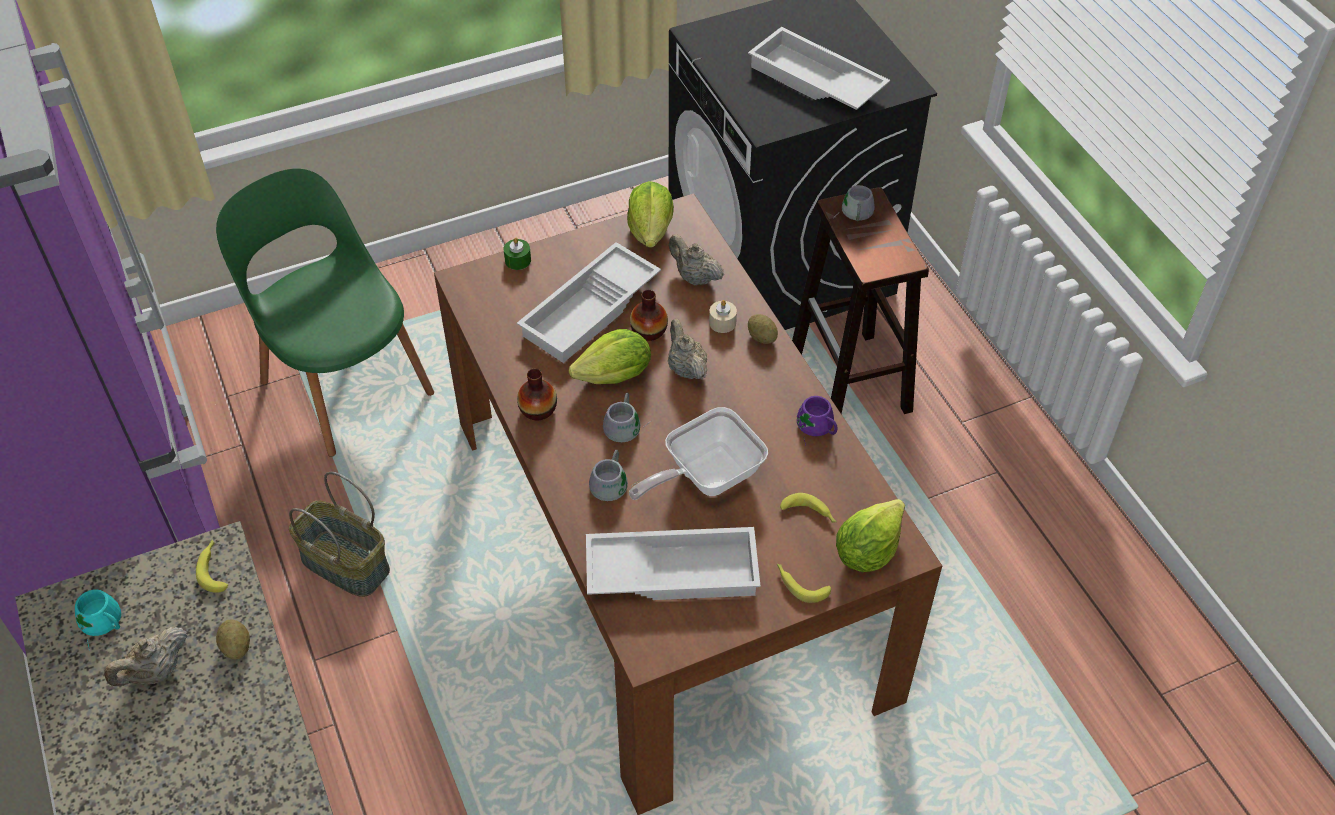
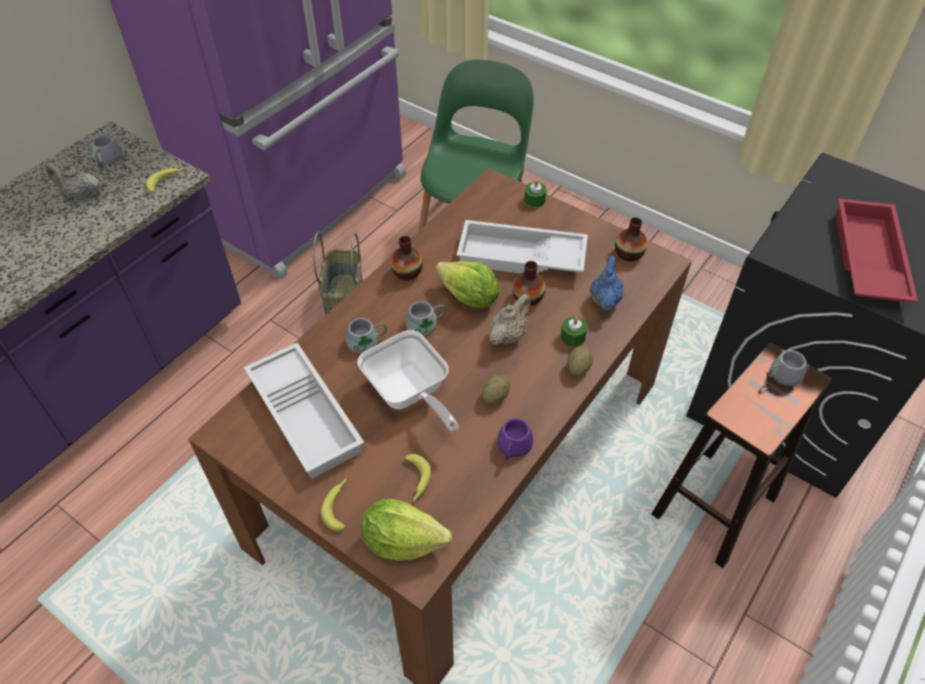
camera: 60 degrees right, 0 degrees up
(101, 625) = (104, 159): turquoise mug -> grey mug
(236, 647) = (112, 218): potato -> potato (495, 396)
(651, 230) = (628, 253): lettuce -> vase
(694, 277) = (604, 299): beige teapot -> blue teapot
(705, 477) = (409, 395): frying pan -> frying pan turned 150 degrees counterclockwise
(722, 322) = (573, 336): beige candle -> green candle
(814, 81) = (866, 259): white tray -> red tray

